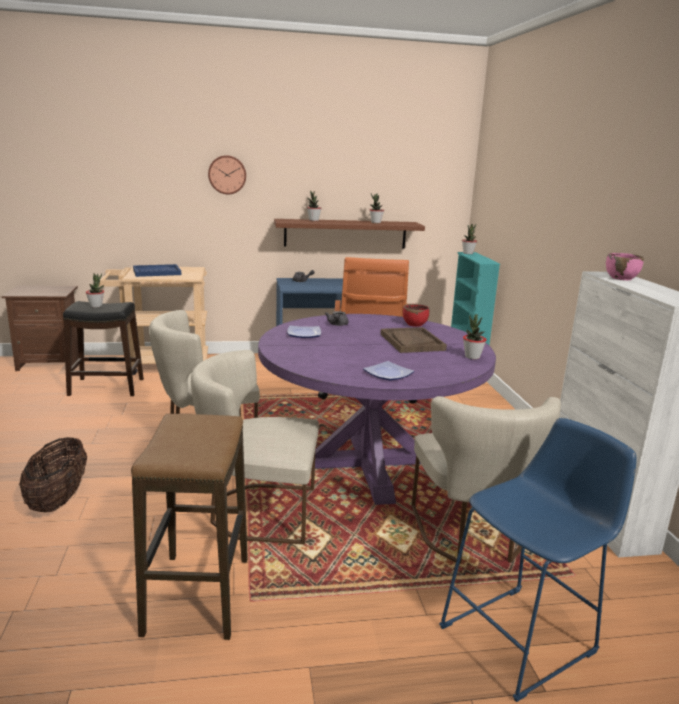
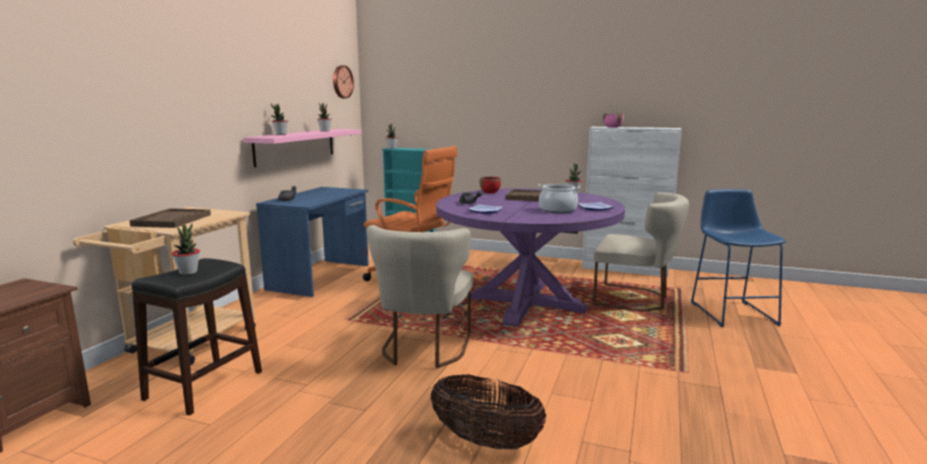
camera: 60 degrees left, 5 degrees down
(156, 272) = (172, 220): blue tray -> brown tray
(197, 595) = (676, 390): stool -> none
(227, 174) = (197, 89): wall clock -> wall clock (341, 82)
(257, 511) = (571, 351): beige chair -> none
(345, 233) = (296, 146): brown shelf -> pink shelf
(350, 359) = (557, 210): none -> cooking pot

